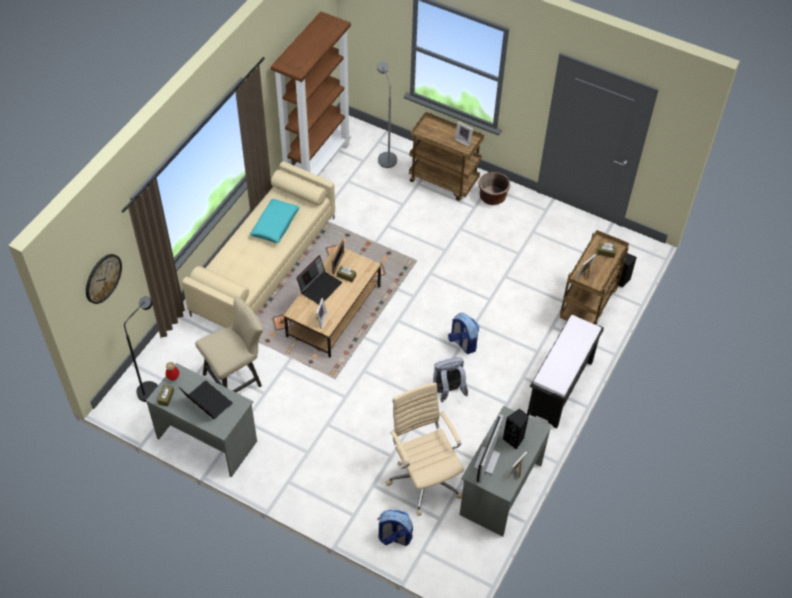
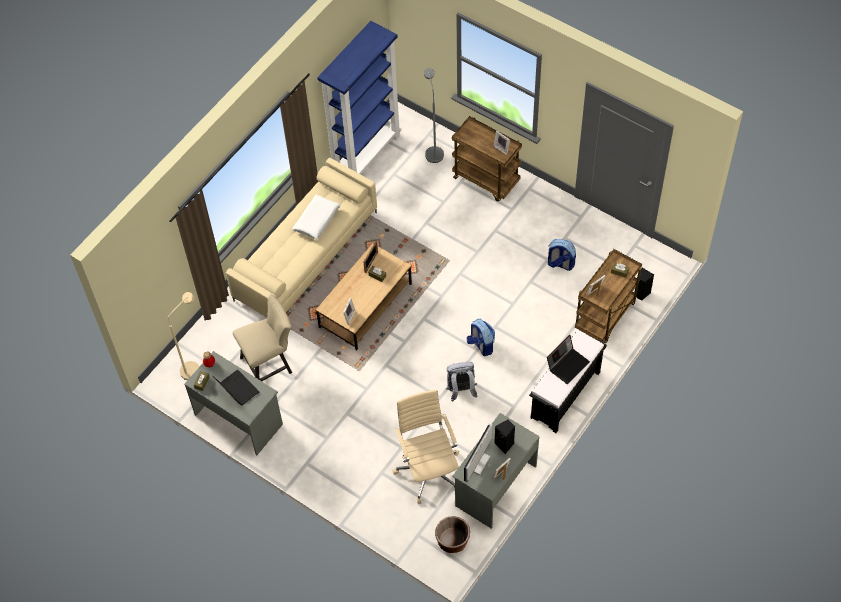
camera: 10 degrees right, 5 degrees up
(102, 278) = (151, 275): wall clock -> none
(152, 387) = (194, 367): black floor lamp -> beige floor lamp
(275, 225) = (317, 220): turquoise pillow -> white pillow
(317, 164) = (366, 155): brown bookcase -> blue bookcase
(320, 287) = (352, 284): laptop -> laptop (567, 364)
(394, 537) = (394, 521): backpack -> backpack (560, 264)
(492, 197) = (531, 199): brown planter -> brown planter (452, 541)

